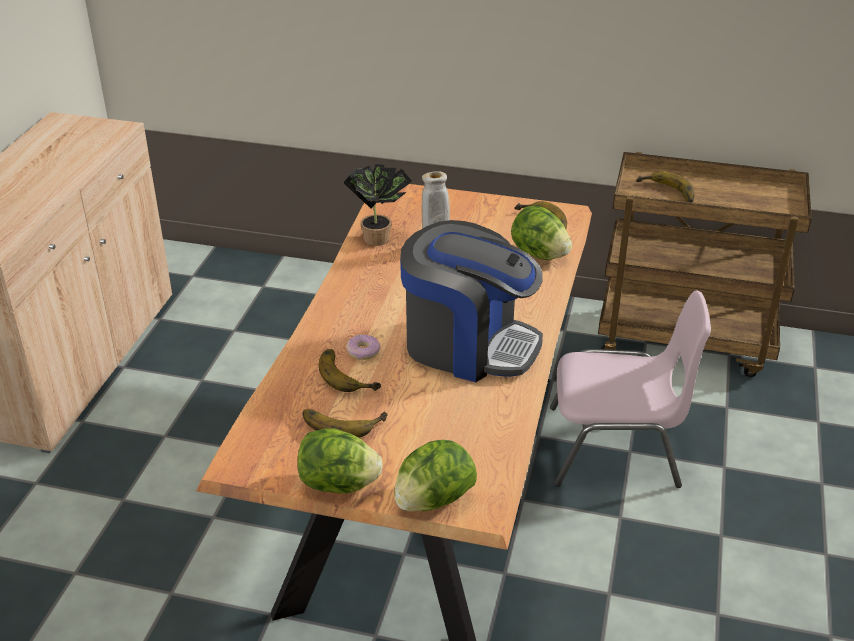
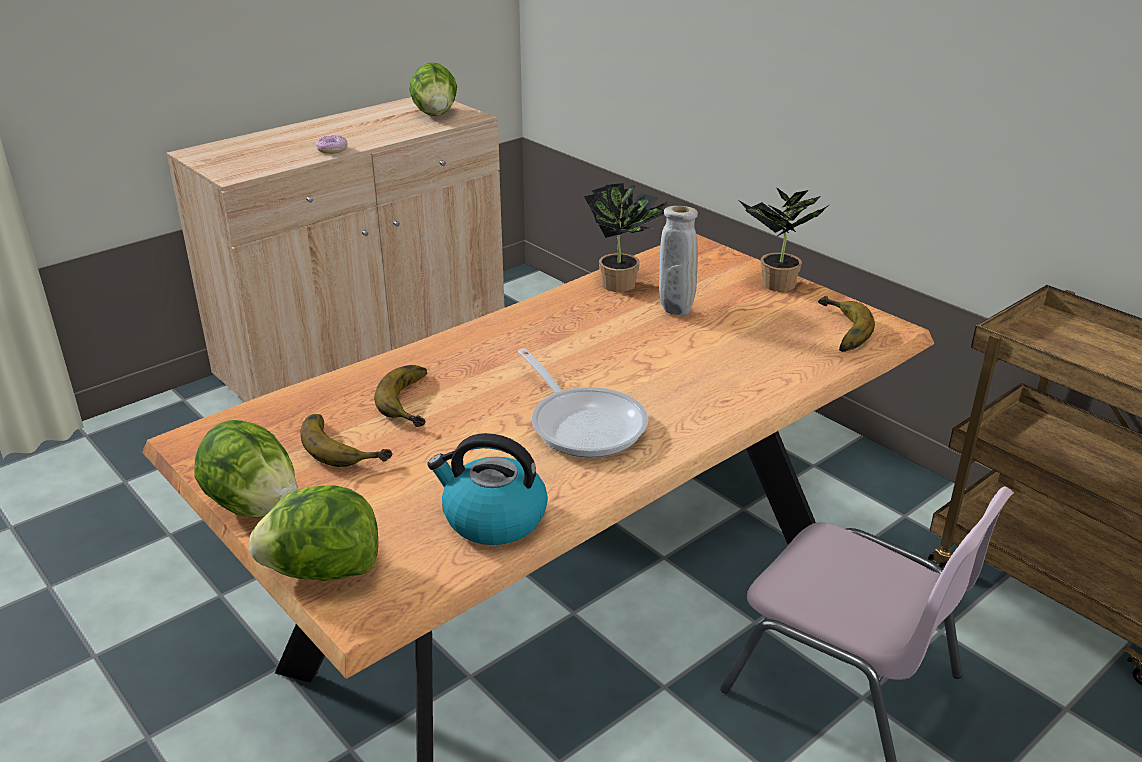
camera: 35 degrees right, 5 degrees down
(363, 351) = (459, 385): donut -> donut (332, 149)
(468, 345) = (583, 423): coffee machine -> frying pan
(472, 204) = (774, 285): none -> potted plant
(488, 425) = (493, 519): none -> kettle
(539, 254) = (795, 360): lettuce -> lettuce (435, 114)
(666, 192) = (1073, 352): banana -> none

